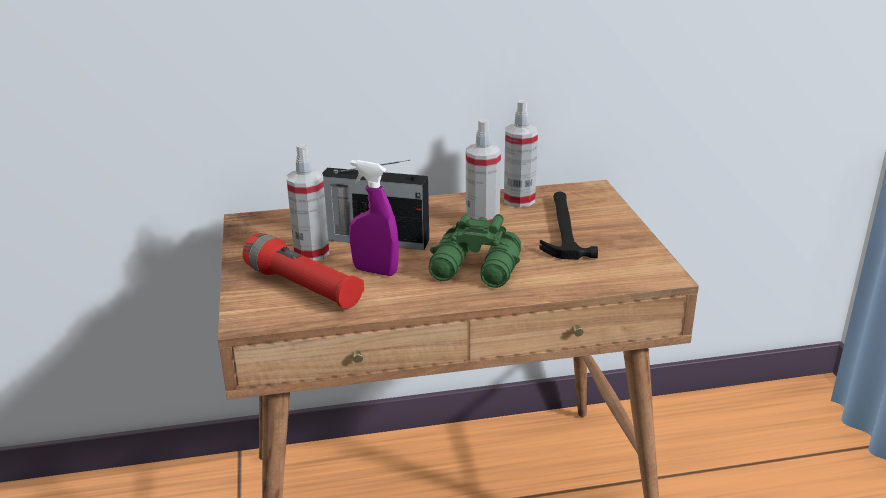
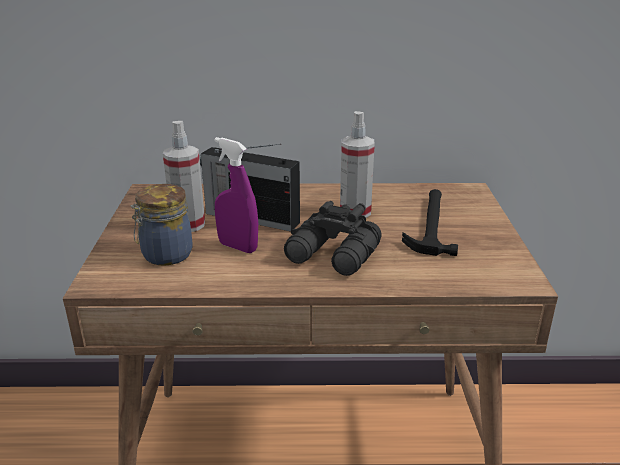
camera: 10 degrees right, 0 degrees up
(303, 287) = (165, 255): red flashlight -> jar
(477, 270) = (334, 256): green binoculars -> black binoculars
(519, 200) = (396, 194): spray bottle -> none

